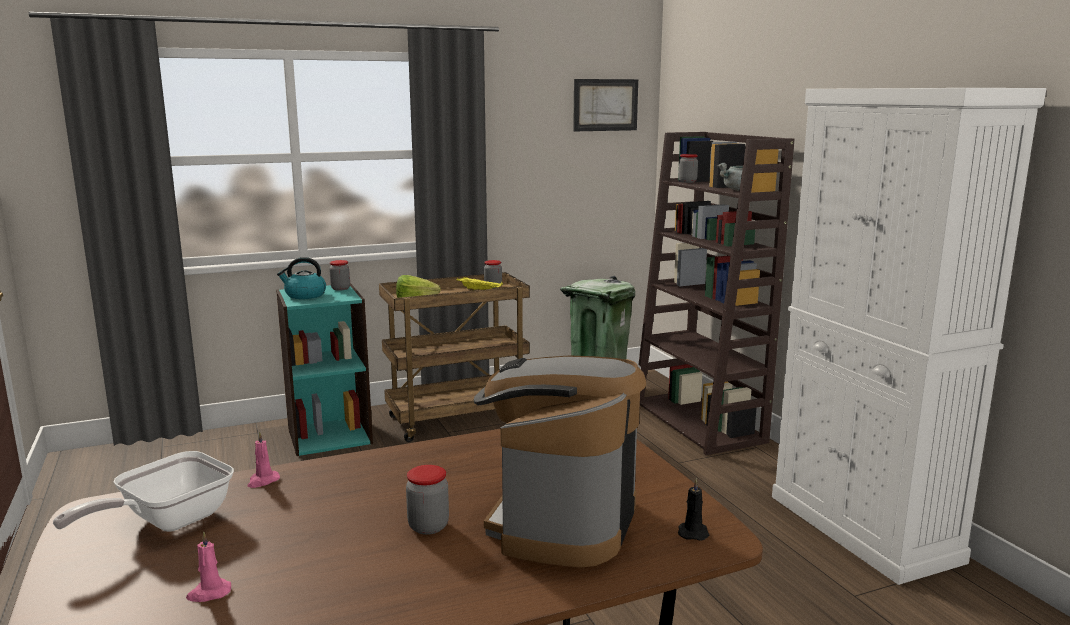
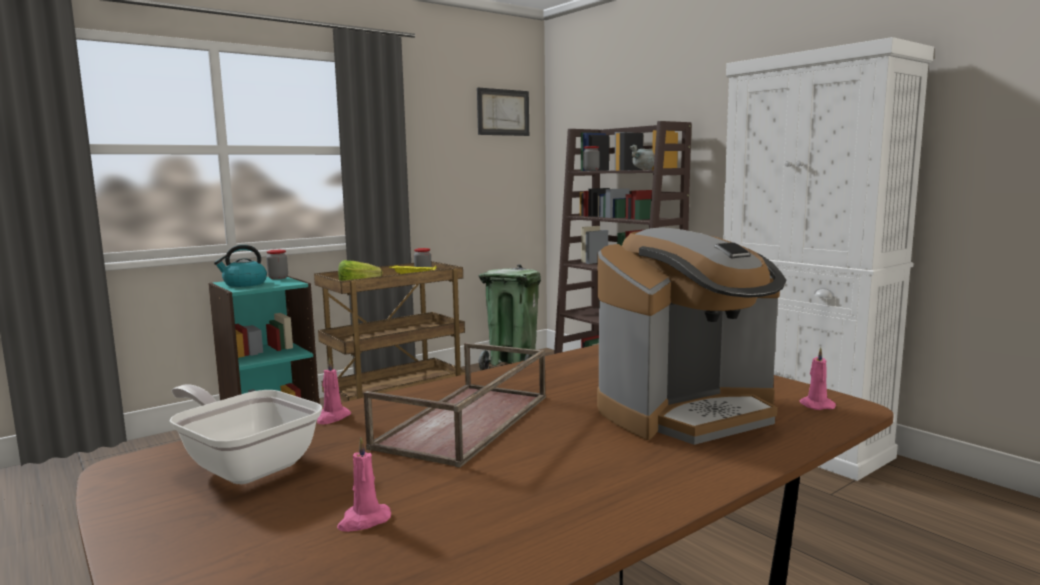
camera: 15 degrees left, 5 degrees down
(167, 522) = (245, 464): frying pan -> frying pan turned 105 degrees clockwise
(362, 503) = (465, 422): none -> brown tray
(428, 526) = (559, 431): jar -> none
(561, 522) = (687, 412): coffee machine -> coffee machine turned 120 degrees counterclockwise
(692, 532) = (815, 405): black candle -> pink candle

